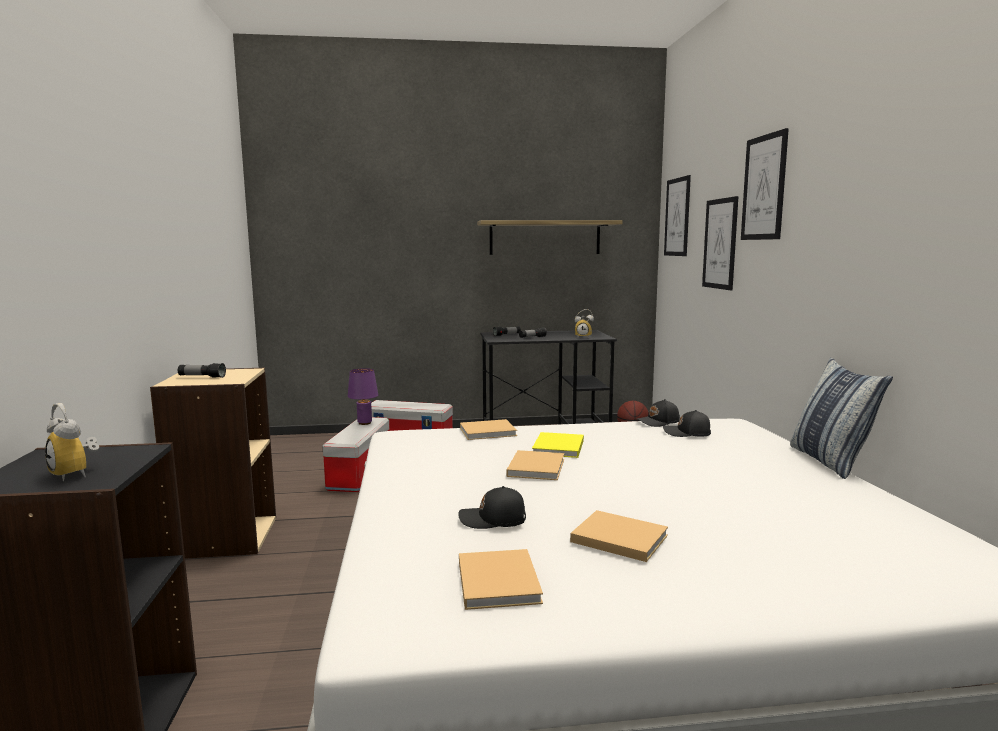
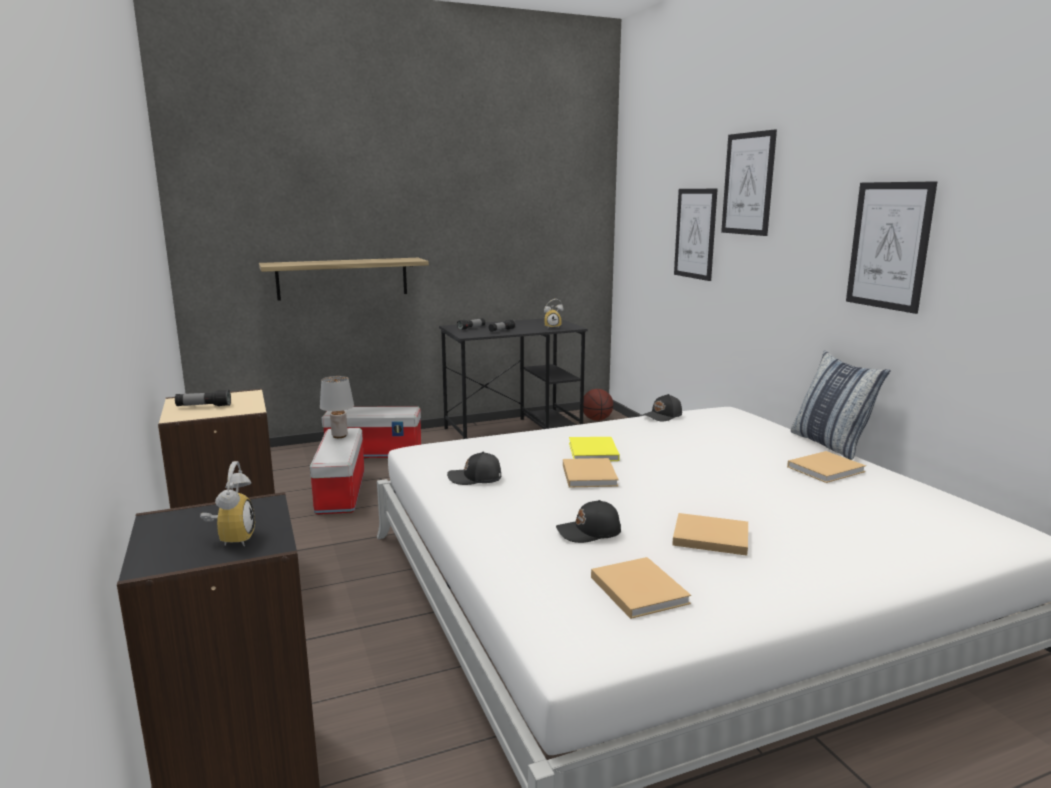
camera: 15 degrees left, 5 degrees up
(77, 473) = (231, 538): alarm clock -> alarm clock turned 120 degrees counterclockwise
(364, 423) = (339, 436): purple table lamp -> grey table lamp
(489, 432) = (511, 440): beige book -> beige book (827, 469)
(545, 238) = (503, 221): shelf -> shelf (343, 278)
(677, 217) = (640, 201): picture -> picture (889, 246)
(687, 433) = (696, 426): black cap -> black cap (475, 478)

